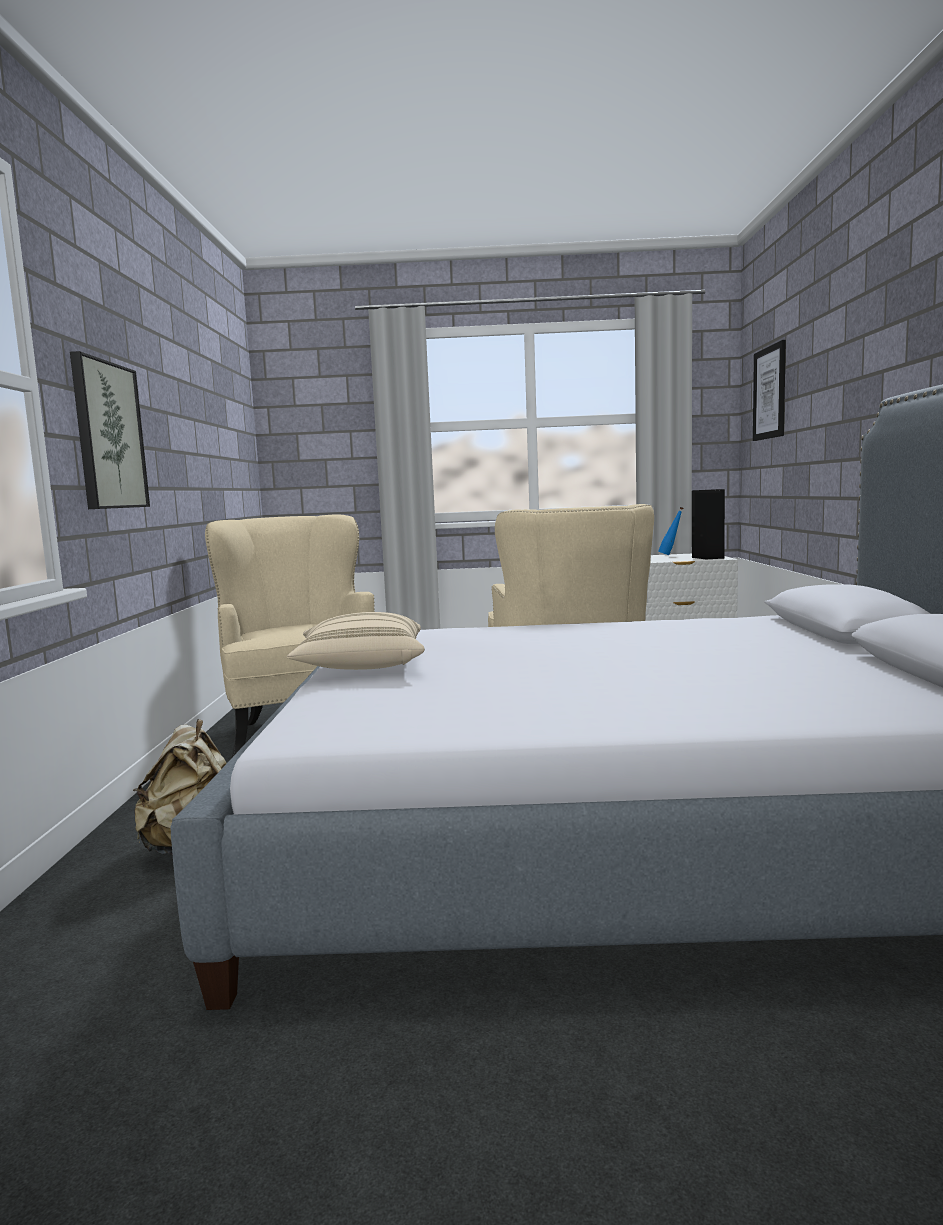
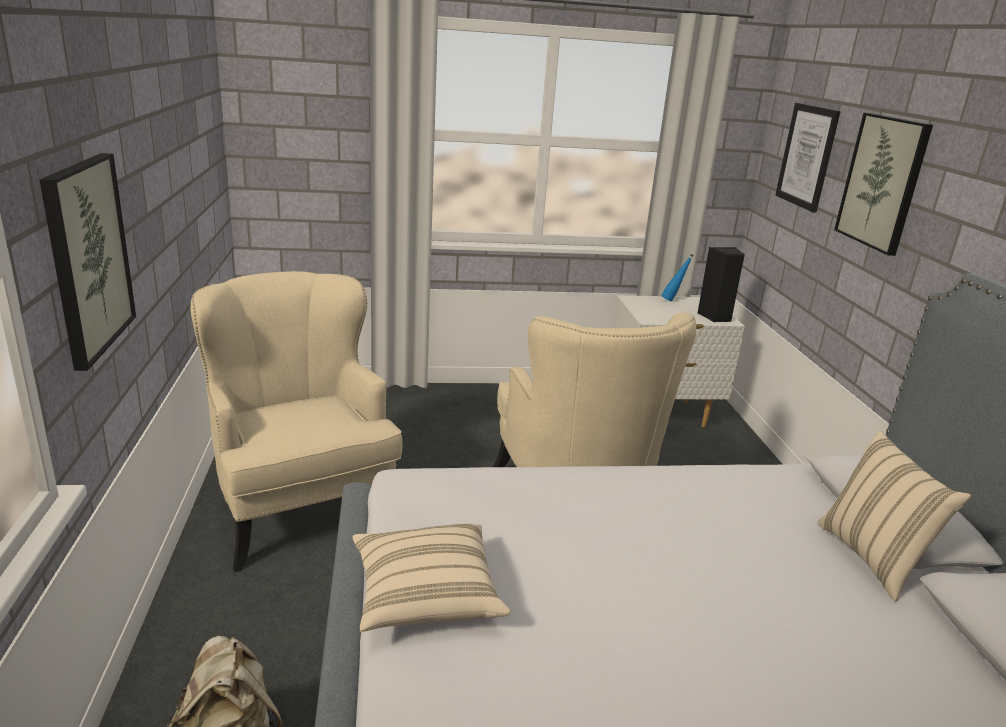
camera: 10 degrees left, 15 degrees up
(814, 643) = (873, 558): none -> beige pillow
(823, 376) = (883, 182): none -> picture

